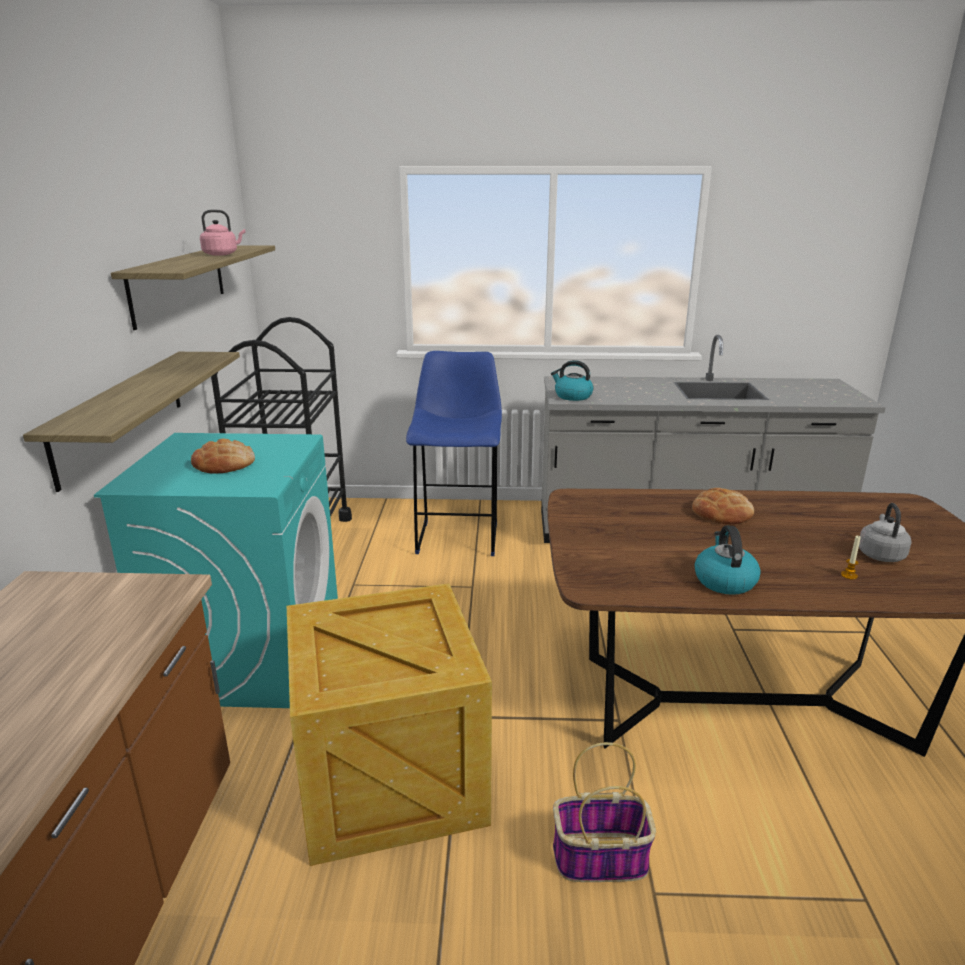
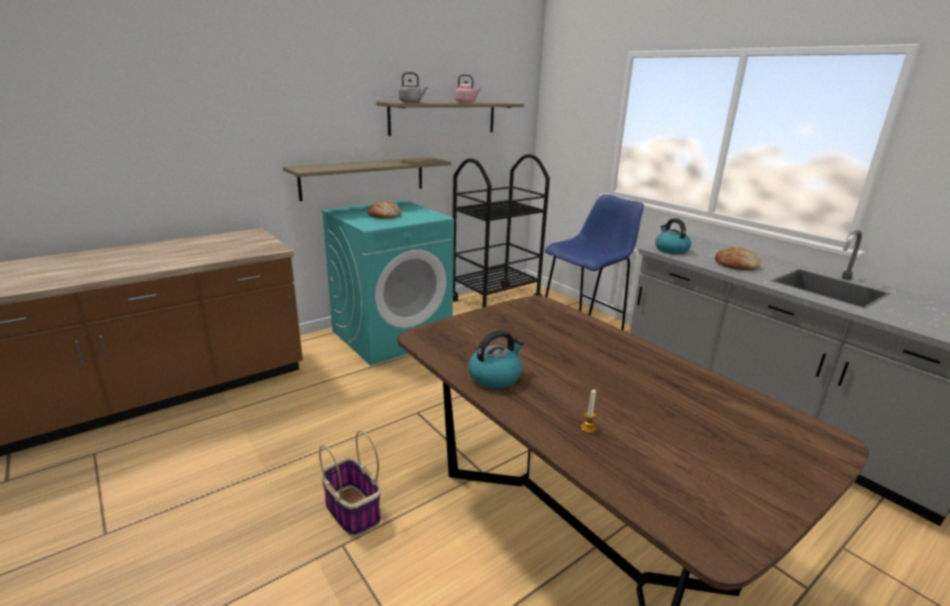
camera: 50 degrees right, 0 degrees up
(386, 776) = (348, 410): crate -> none
(722, 513) = (610, 354): bread -> bread (736, 264)
(880, 554) = (660, 439): grey kettle -> grey kettle (411, 102)

